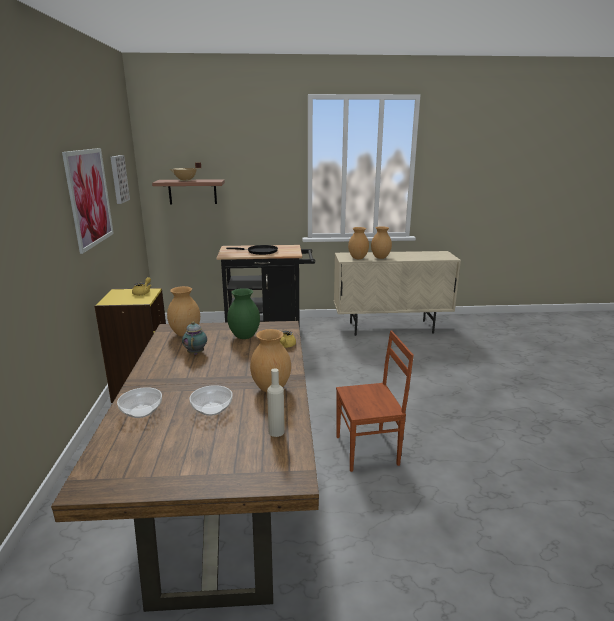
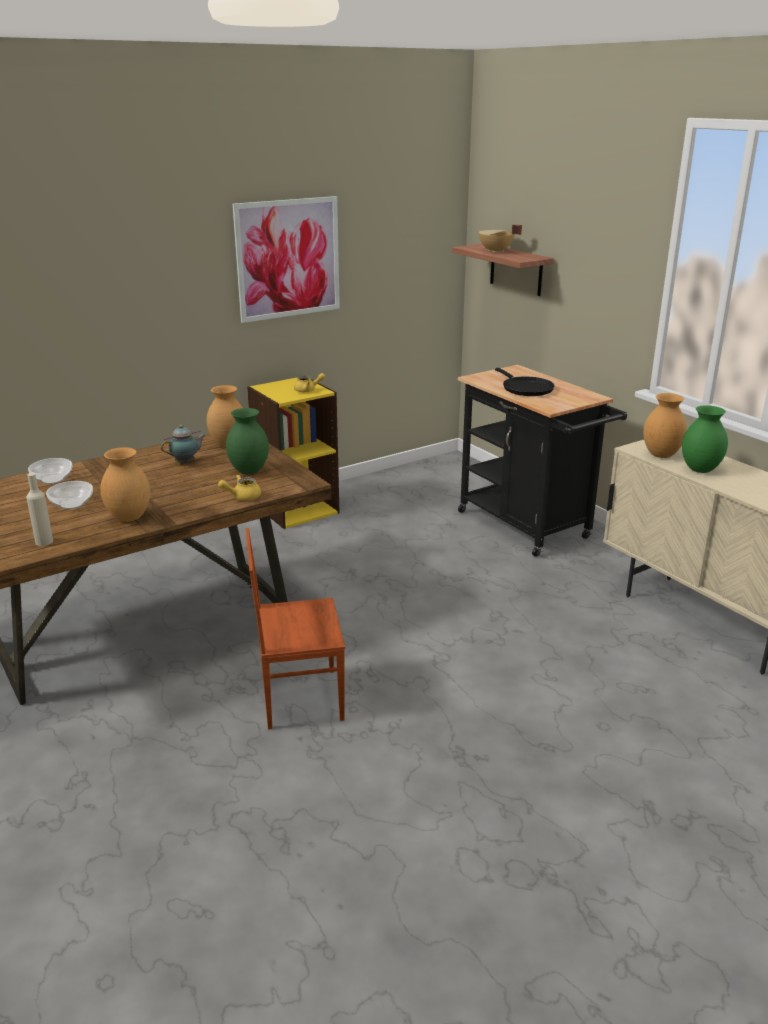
camera: 60 degrees right, 5 degrees up
(118, 179) = (387, 237): picture -> none
(368, 451) = (300, 697): brown chair -> brown chair turned 120 degrees clockwise
(380, 257) = (701, 470): brown vase -> green vase

